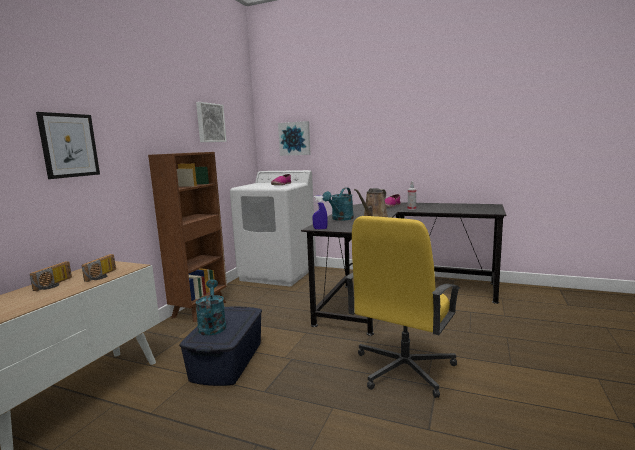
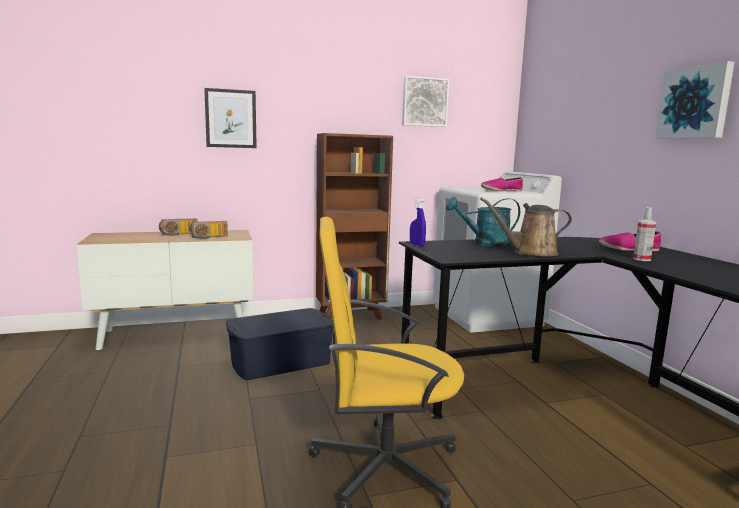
camera: 50 degrees right, 0 degrees up
(212, 325) = (273, 318): turquoise watering can -> none
(295, 138) = (554, 126): picture -> picture (695, 103)

